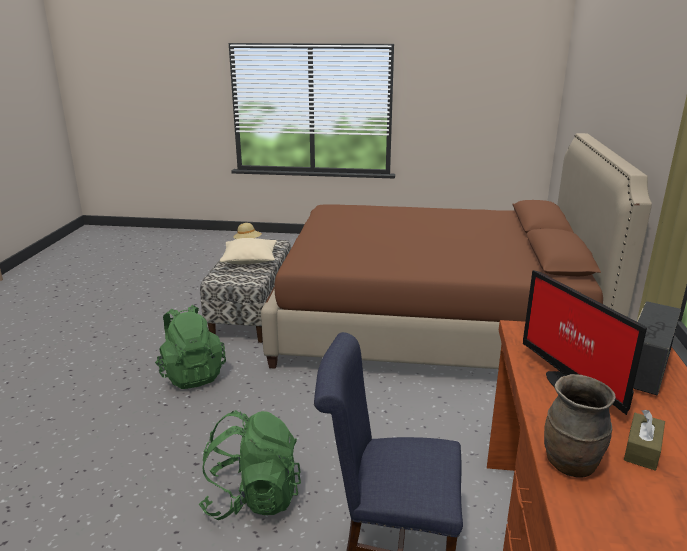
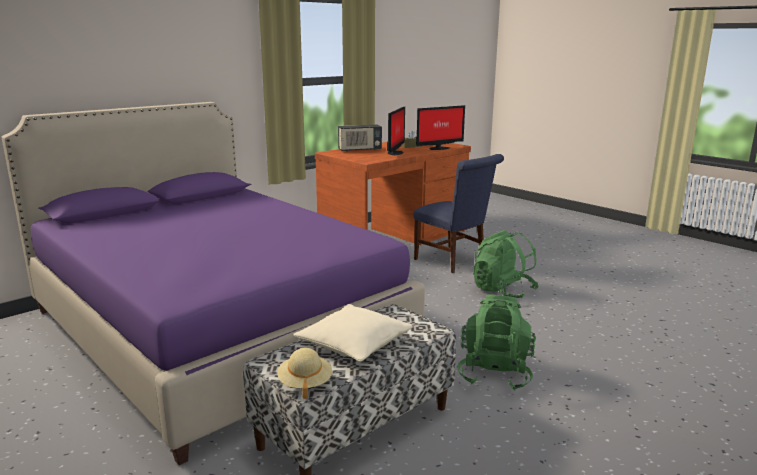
camera: 140 degrees left, 5 degrees down
(431, 323) = (216, 330): brown bed -> purple bed
(571, 465) = (438, 148): brown vase -> monitor

